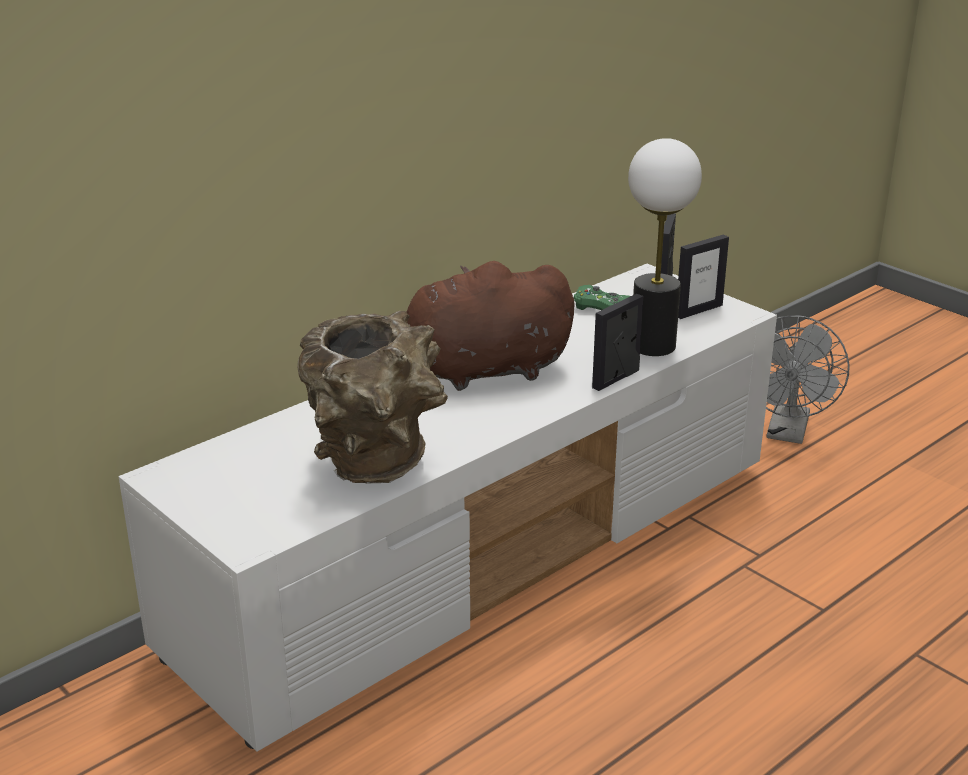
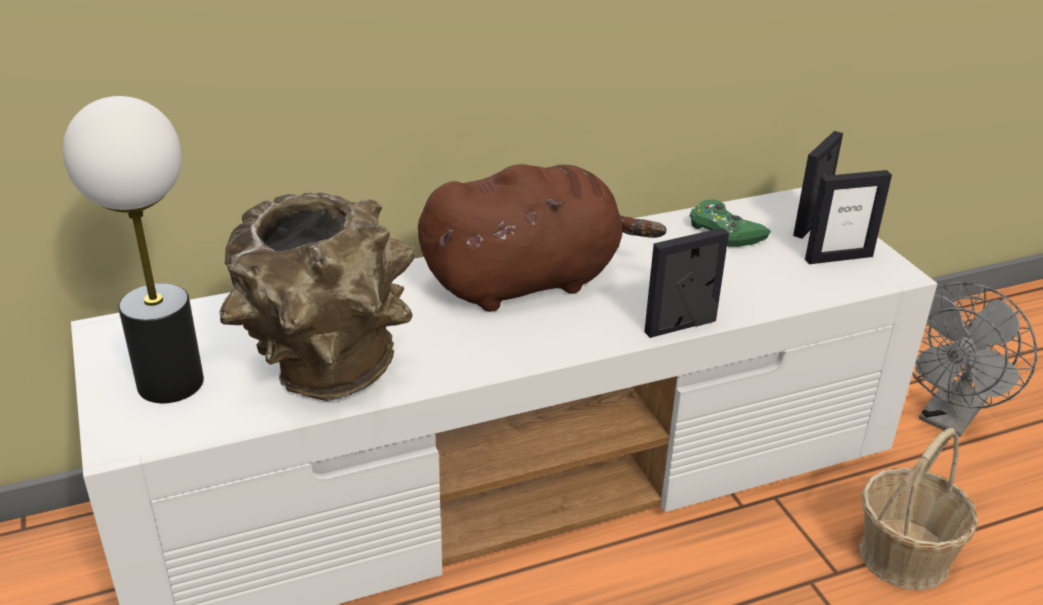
camera: 20 degrees right, 5 degrees up
(480, 371) = (529, 281): brown plush toy -> brown plush toy turned 150 degrees clockwise
(653, 346) = (753, 292): table lamp -> table lamp (170, 384)
(801, 532) = (904, 556): none -> basket

